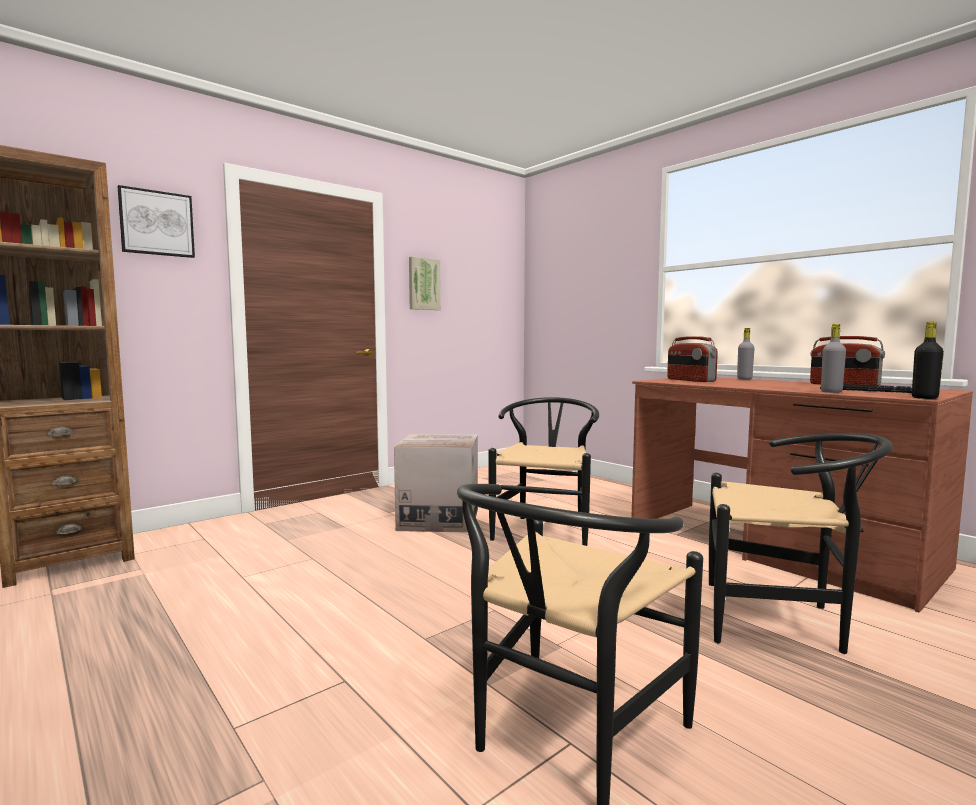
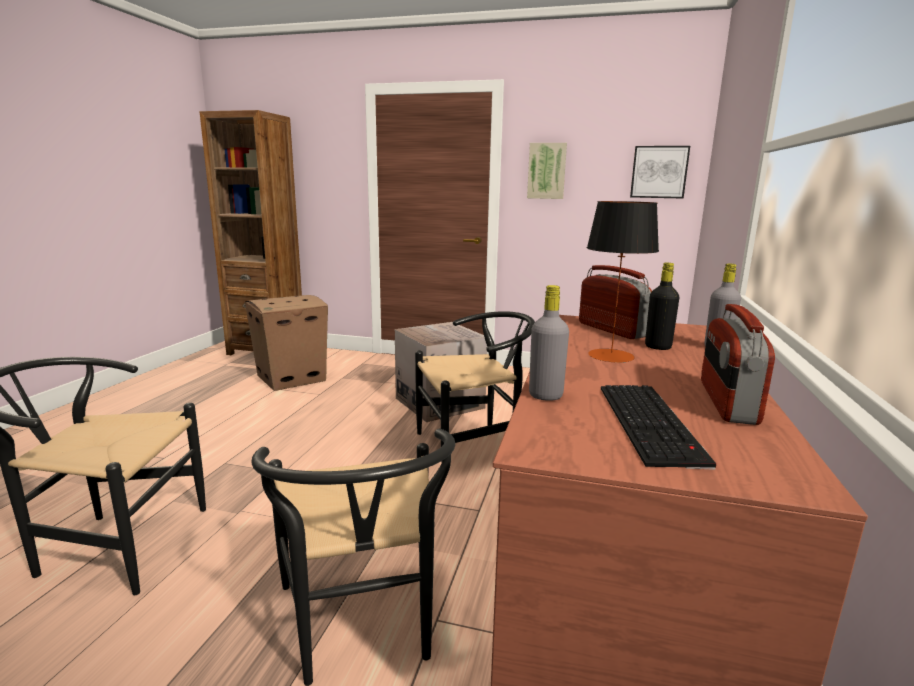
camera: 55 degrees right, 10 degrees up
(157, 223) = (323, 140): picture -> picture (659, 172)
(224, 562) = (292, 378): none -> cardboard box
(690, 380) = (611, 330): radio -> radio turned 120 degrees clockwise
(753, 384) = (611, 356): none -> table lamp
(924, 398) = (527, 452): black bottle -> black bottle (658, 347)

